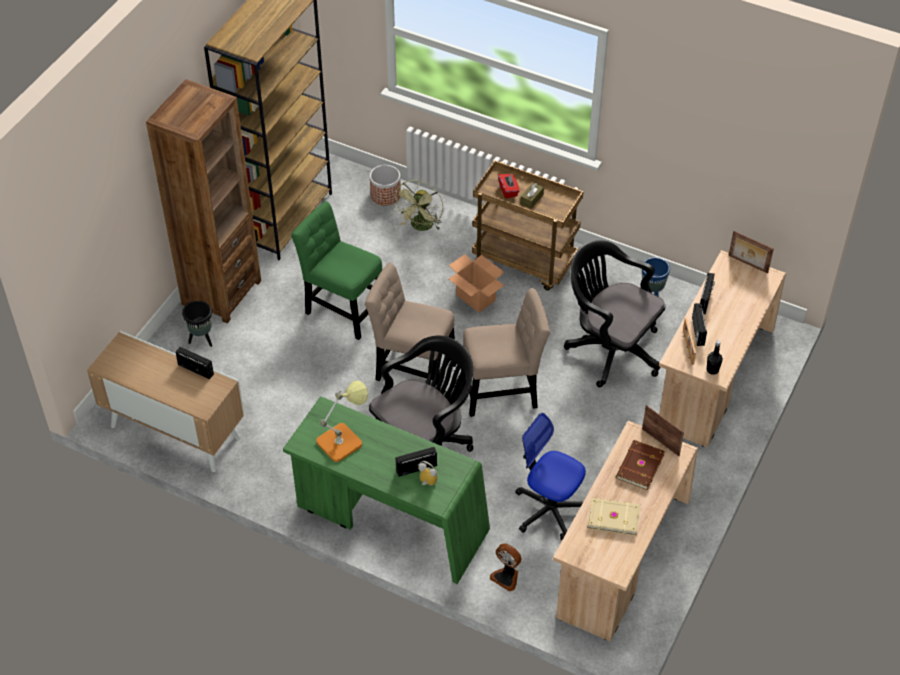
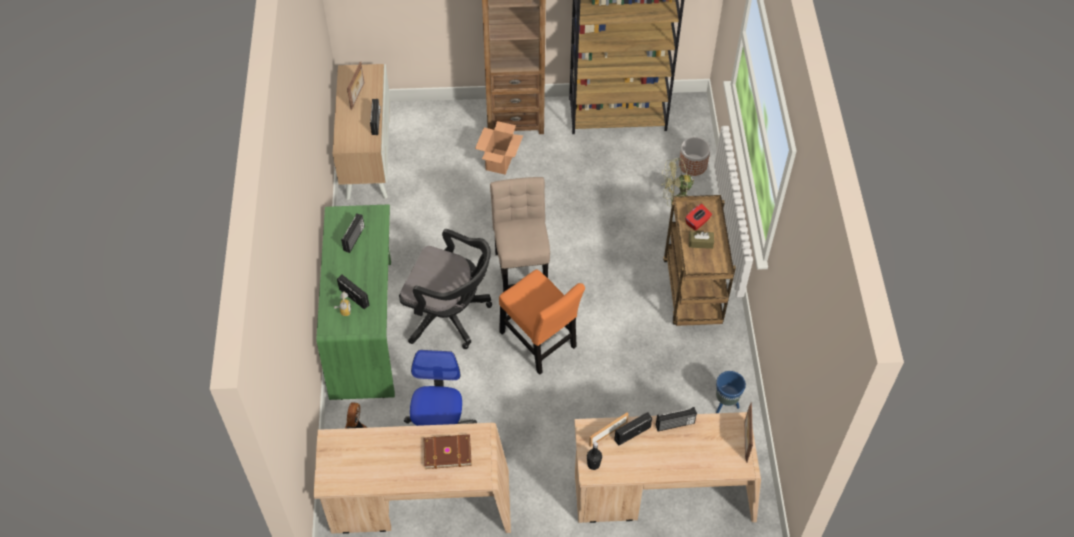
camera: 60 degrees right, 5 degrees up
(201, 339) = (462, 129): black planter -> none
(342, 309) = (551, 197): green chair -> none
(344, 440) = (354, 239): table lamp -> radio
(476, 298) = (627, 278): cardboard box -> cardboard box (499, 162)
(503, 392) = (540, 343): beige chair -> orange chair
(610, 348) = (640, 399): black office chair -> none
(613, 517) = (381, 455): beige book -> none
(661, 441) = (484, 457): picture frame -> picture frame (358, 96)

